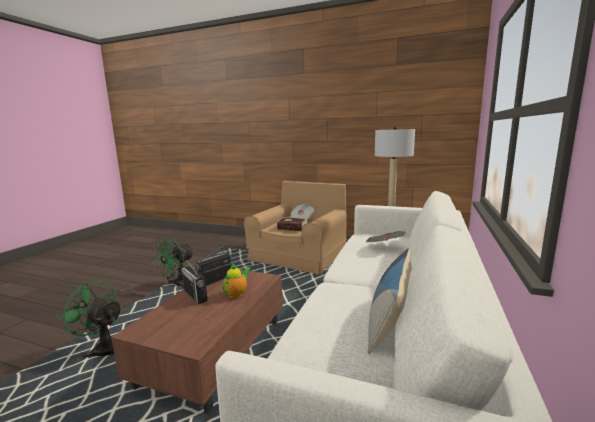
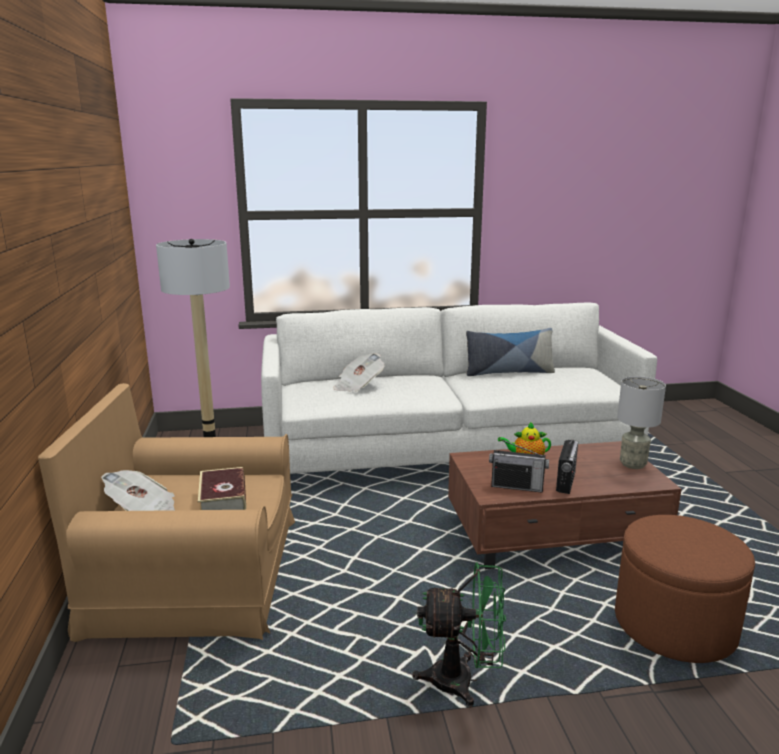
camera: 120 degrees left, 5 degrees up
(102, 348) = (674, 625): green fan -> brown ottoman
(165, 335) = (632, 464): none -> grey table lamp

